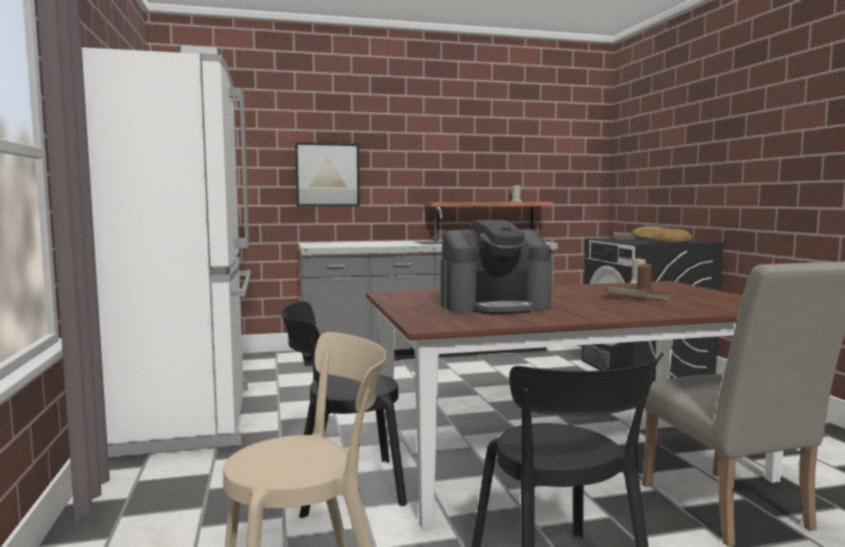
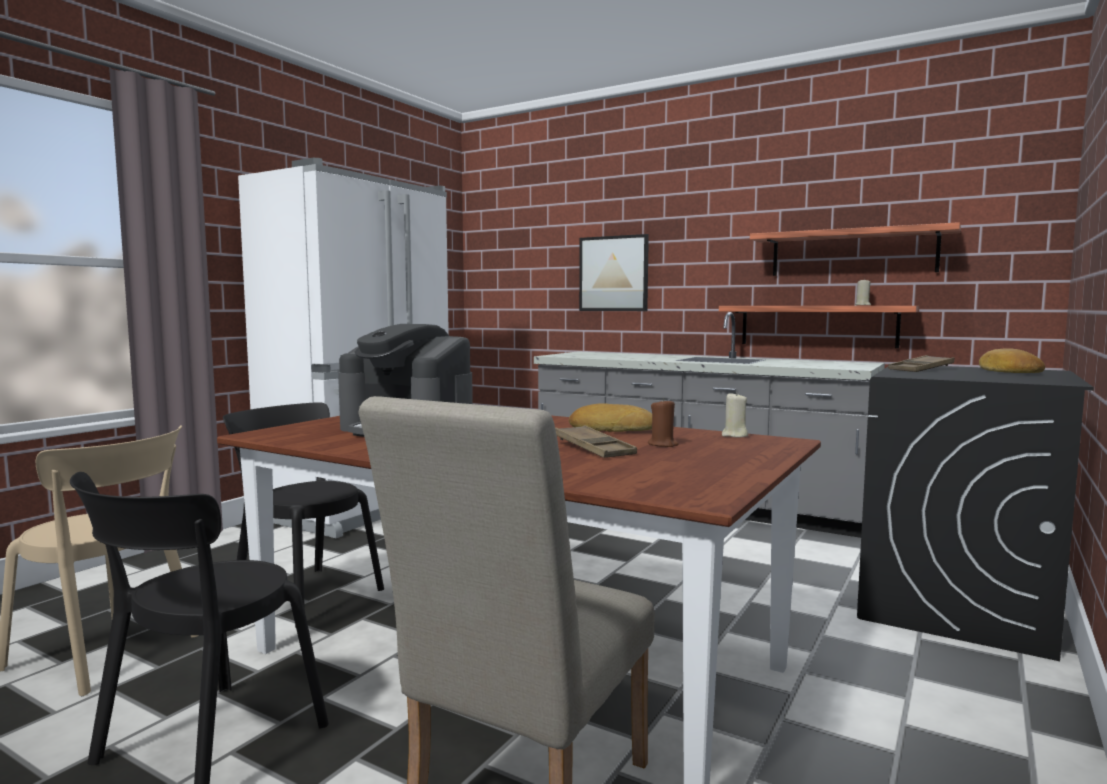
camera: 45 degrees right, 0 degrees up
(504, 167) = (852, 253): none -> shelf
(670, 242) = (970, 378): bread -> bread (612, 428)

